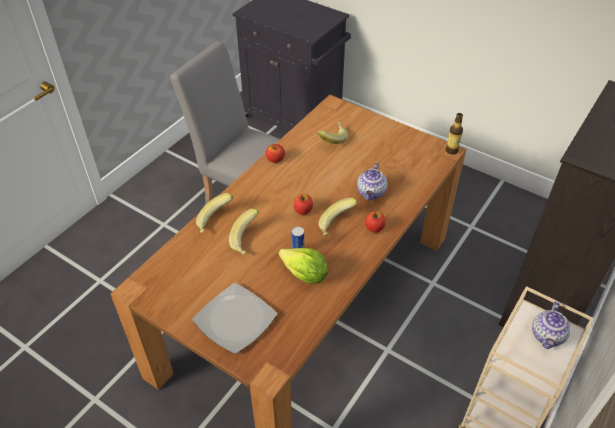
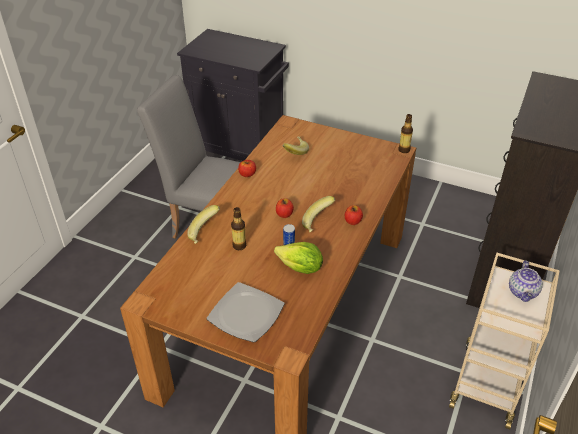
camera: 10 degrees left, 5 degrees down
(247, 240) = (239, 246): banana -> bottle
(371, 193) = (342, 193): teapot -> none

